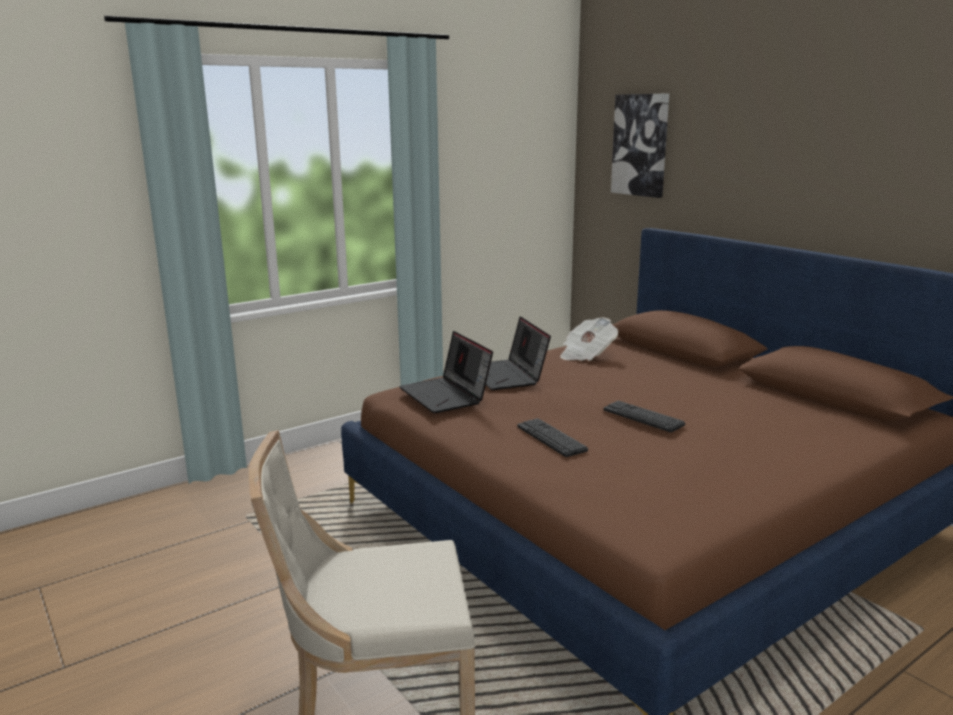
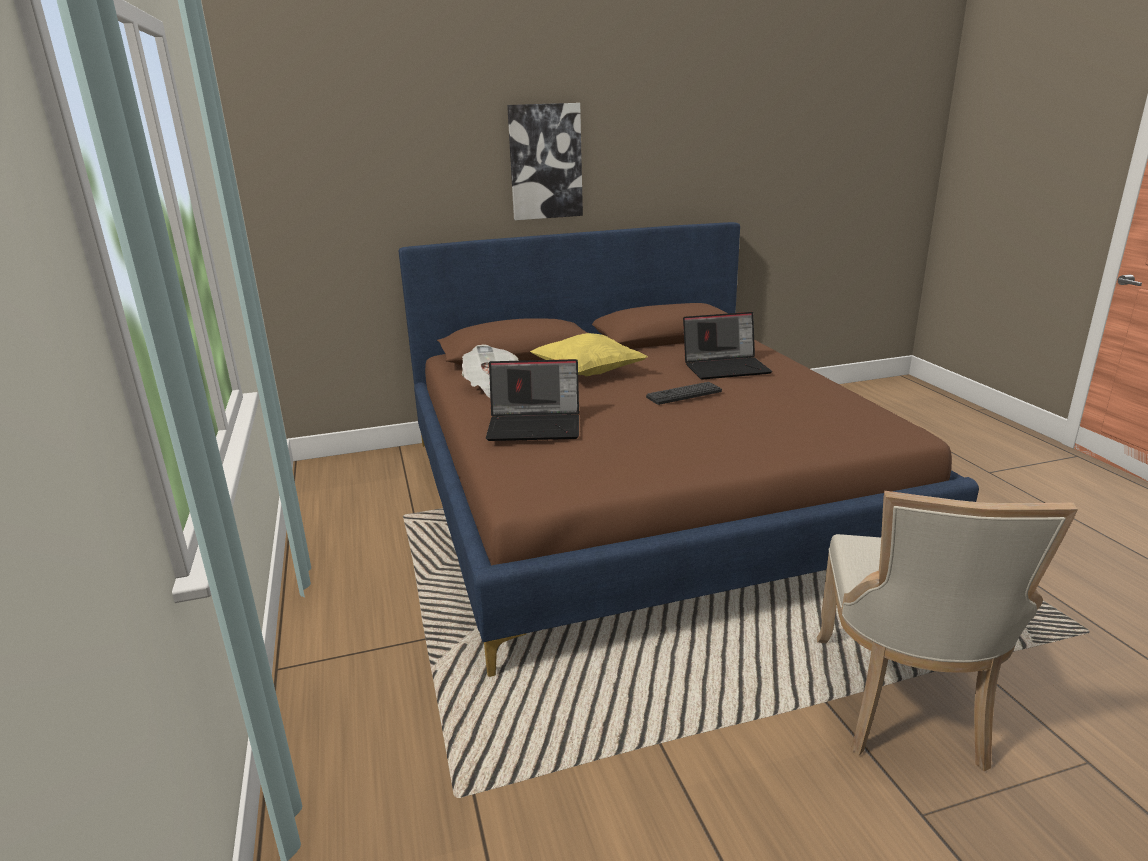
camera: 70 degrees left, 5 degrees up
(446, 395) = (571, 463): laptop -> laptop (726, 367)
(551, 438) = (710, 435): keyboard -> none
(640, 145) = (355, 154): picture -> picture (545, 162)
(662, 378) = (588, 373): none -> yellow pillow

